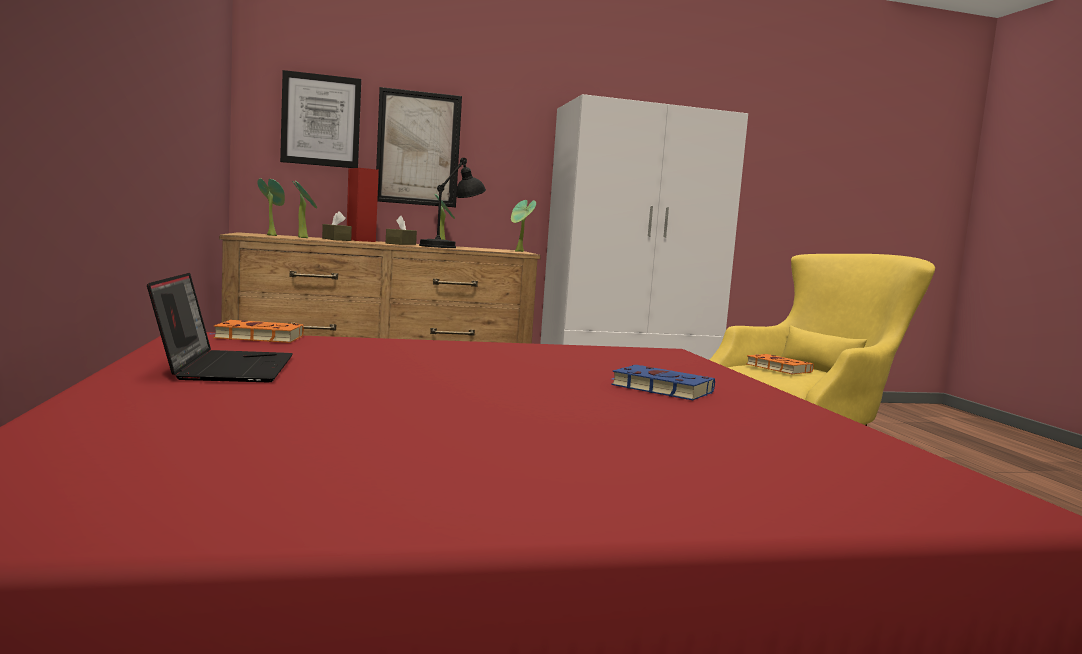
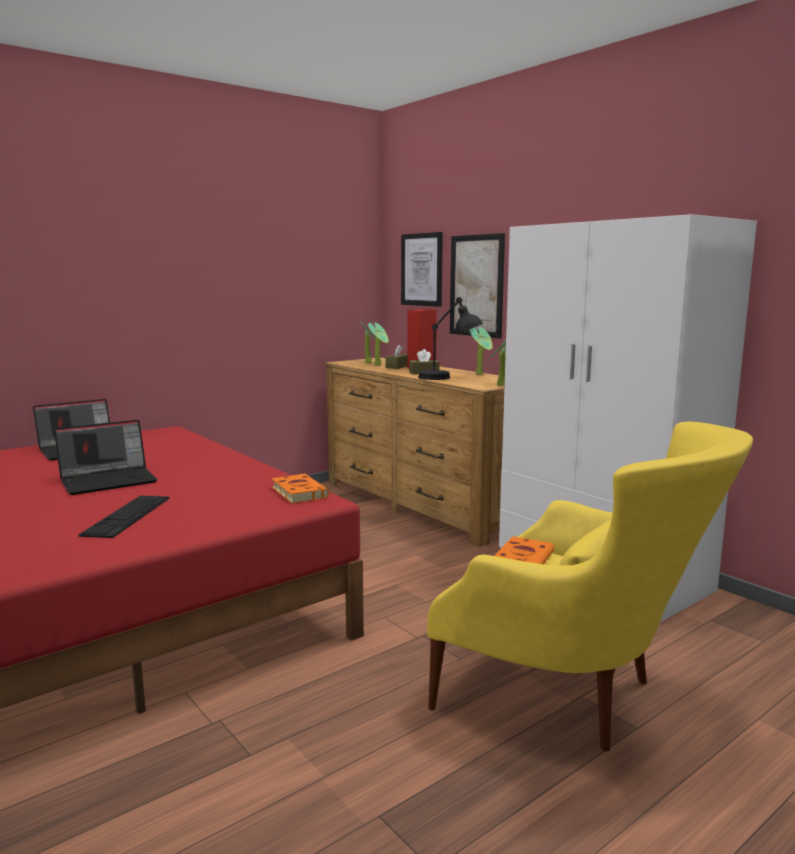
camera: 65 degrees right, 5 degrees up
(256, 337) = (180, 436): orange book -> orange book (298, 492)
(473, 378) = (109, 480): none -> laptop
(659, 388) = (127, 516): blue book -> keyboard

